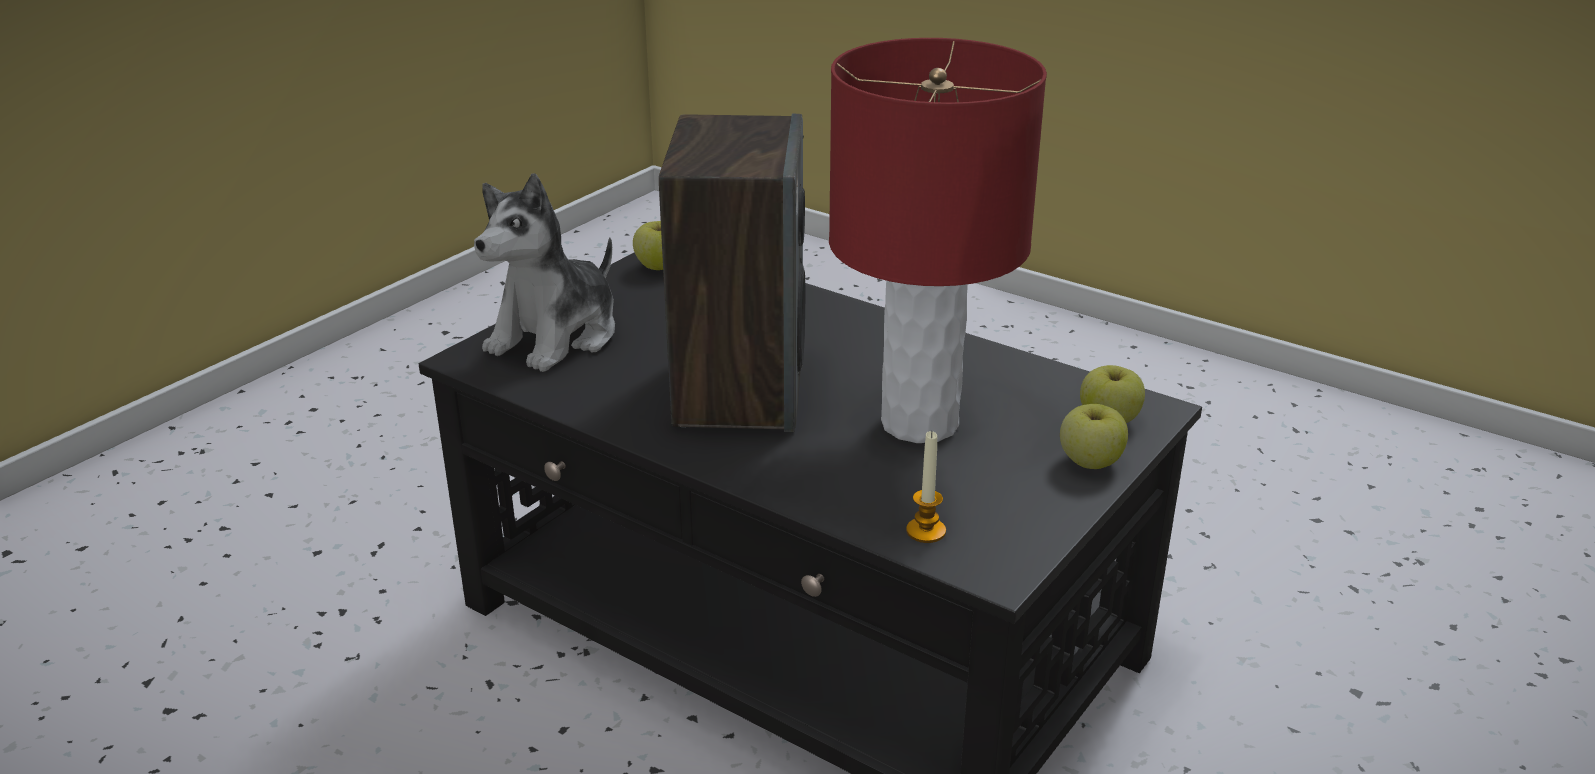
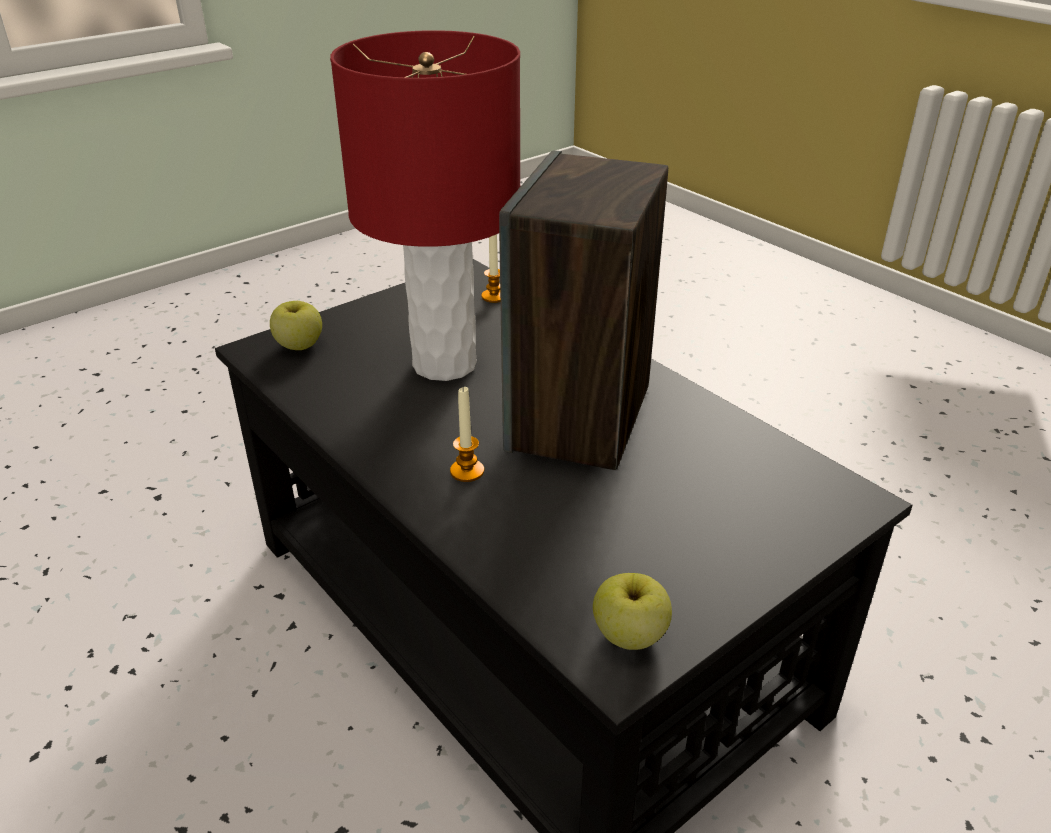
camera: 165 degrees left, 5 degrees up
(556, 337) = (764, 515): plush toy -> none
(825, 333) = (467, 471): none -> candle
(1090, 461) = (348, 320): apple -> none

